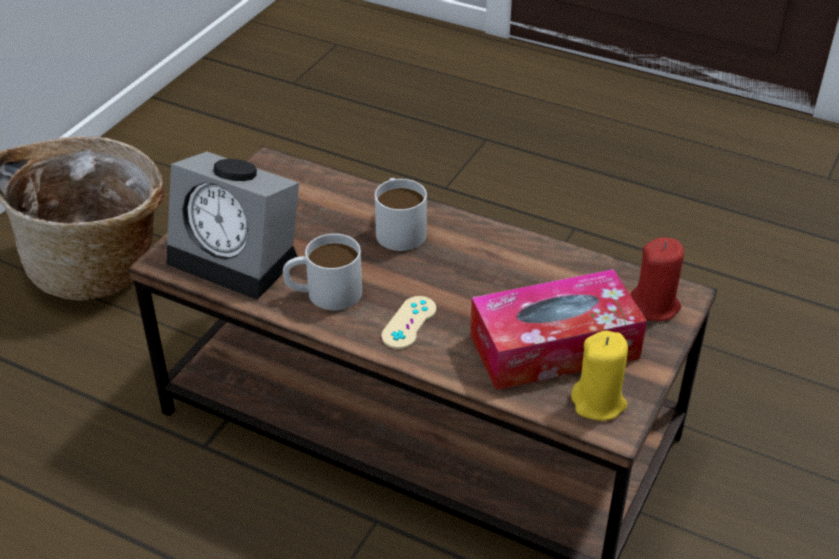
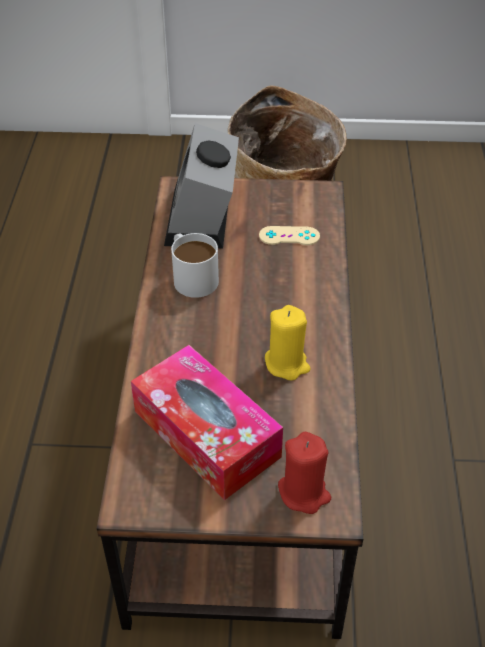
camera: 65 degrees right, 5 degrees up
(399, 227) = (296, 289): white mug -> none
(409, 322) = (185, 334): beige game controller -> beige game controller (289, 236)
(599, 402) = (153, 484): yellow candle -> yellow candle (287, 364)

